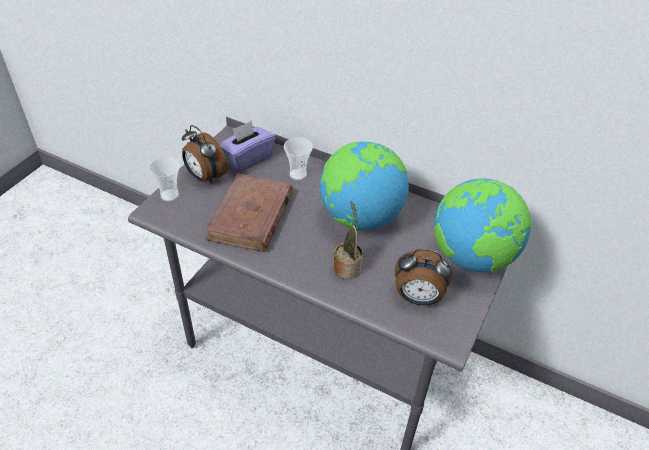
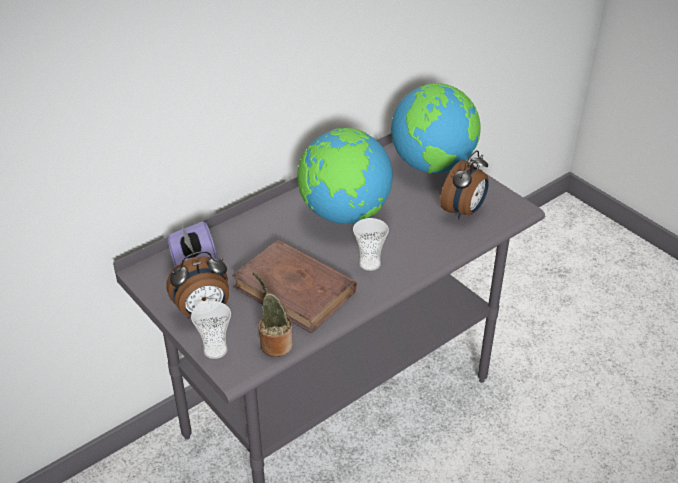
camera: 65 degrees left, 5 degrees down
(298, 174) = (250, 238): cup -> cup (369, 263)
(347, 267) = (405, 242): potted plant -> potted plant (274, 344)

